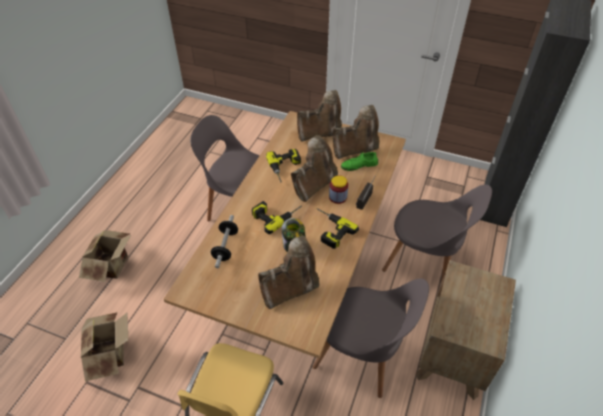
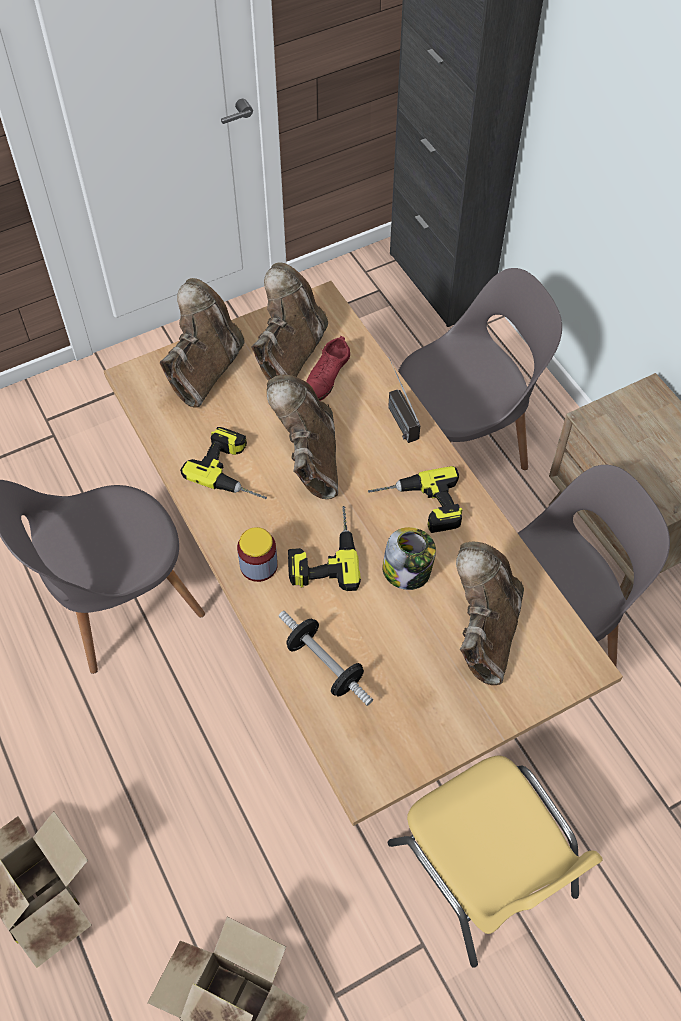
camera: 50 degrees left, 10 degrees up
(338, 197) = (365, 449): jar -> jar (258, 565)
(359, 165) = (327, 375): green shoe -> red shoe

